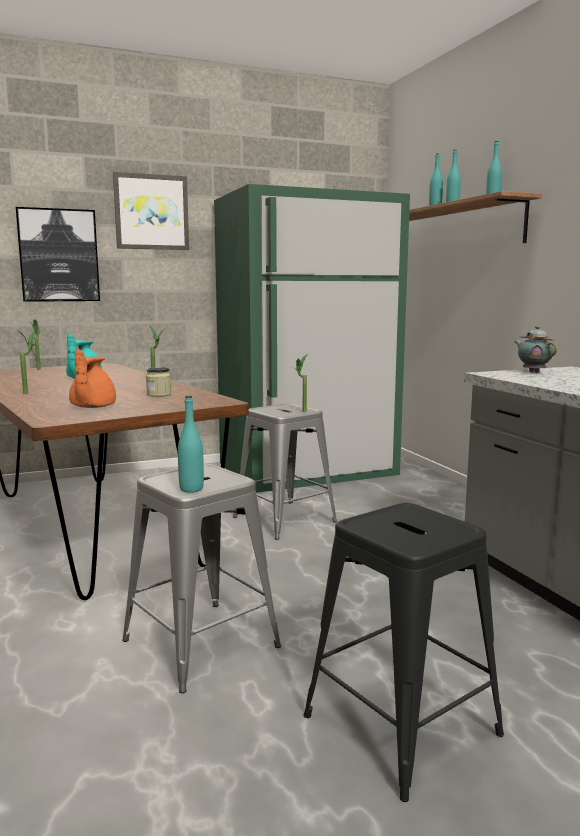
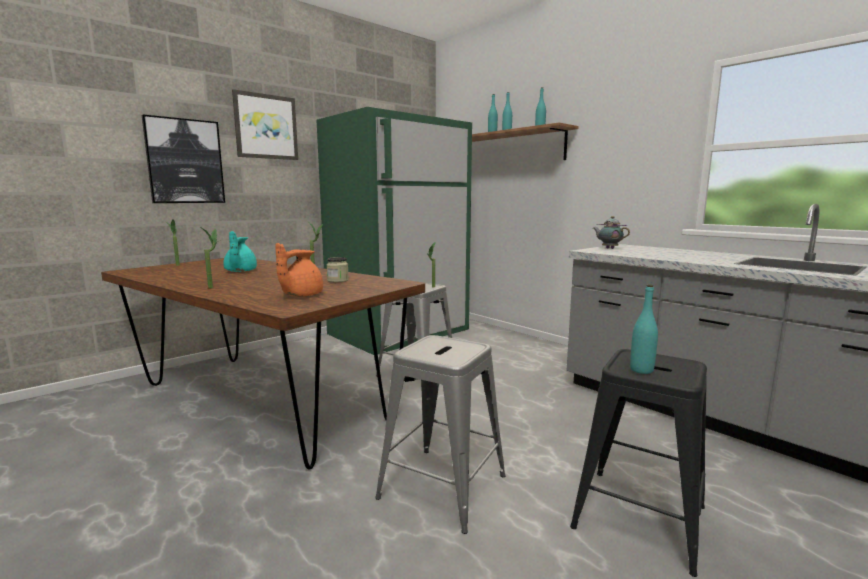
camera: 20 degrees left, 0 degrees up
(91, 407) = (300, 295): orange teapot -> orange teapot turned 45 degrees clockwise
(191, 489) = (455, 358): turquoise bottle -> turquoise bottle (641, 370)

